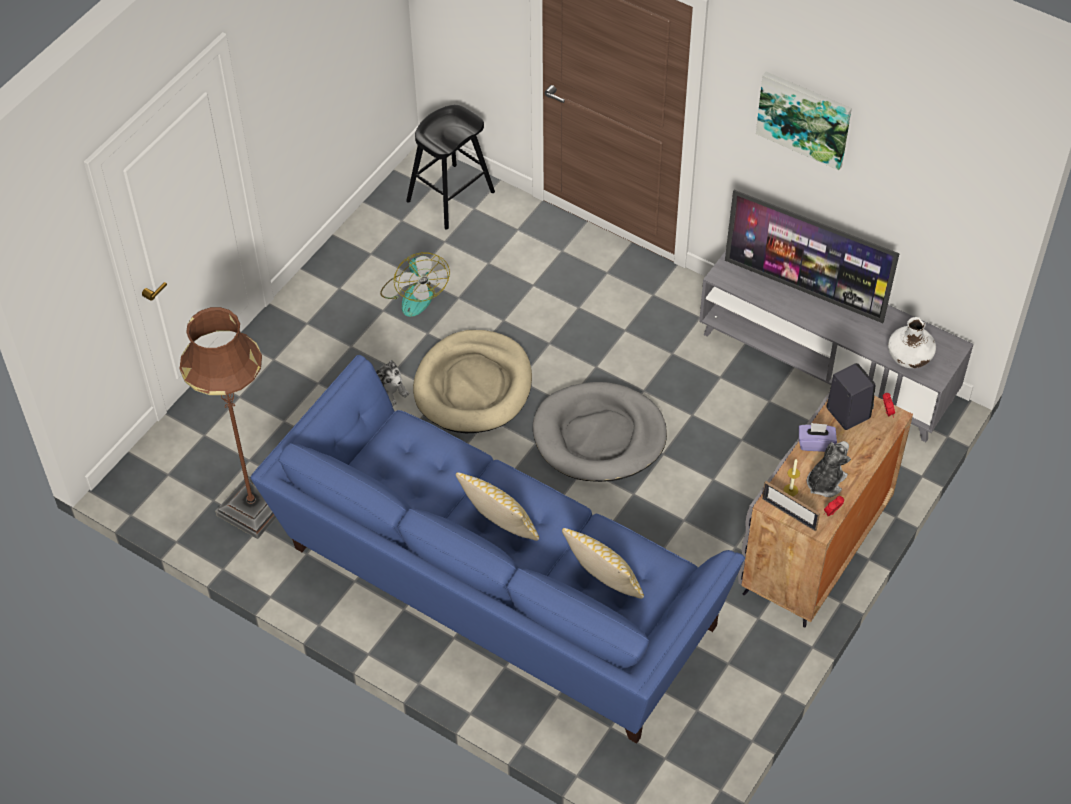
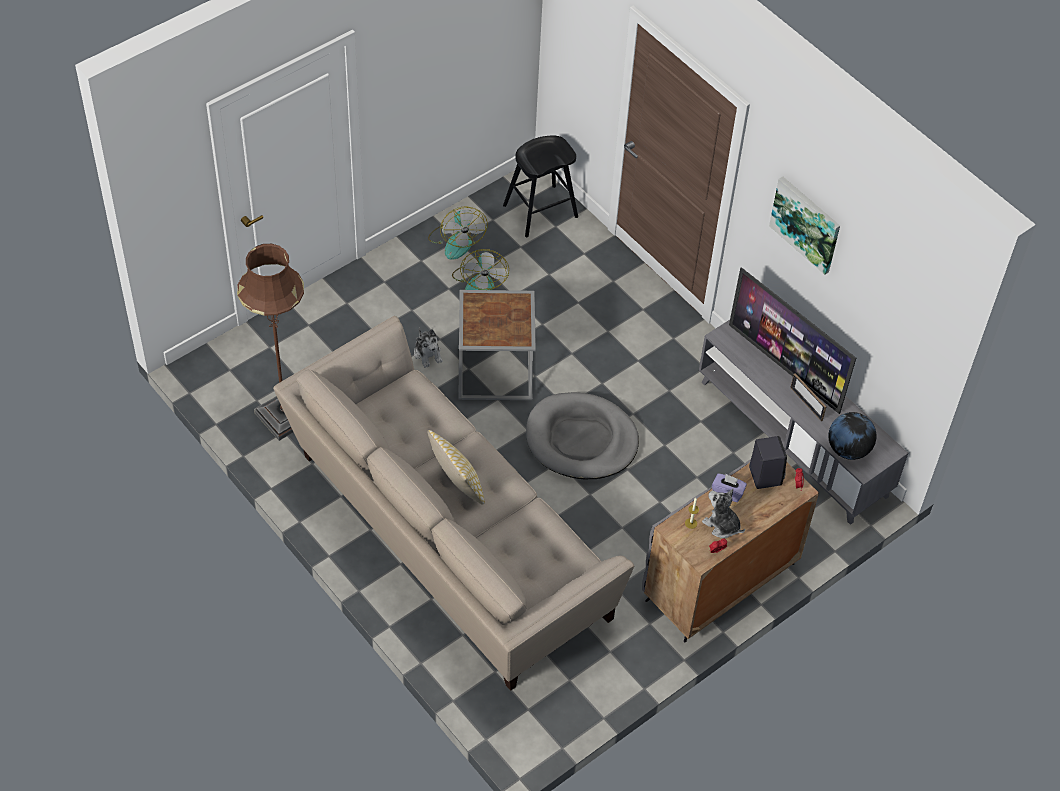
camera: 15 degrees right, 0 degrees up
(370, 255) = (456, 241): none -> fan
(473, 386) = (496, 370): beige dog bed -> grey side table
(495, 593) = (447, 539): blue sofa -> beige sofa
(603, 584) = (520, 554): pillow -> none
(789, 514) = (681, 541): picture frame -> picture frame (806, 404)
(825, 482) = (722, 525): plush toy -> plush toy turned 105 degrees counterclockwise
(909, 359) = (848, 449): white vase -> globe

